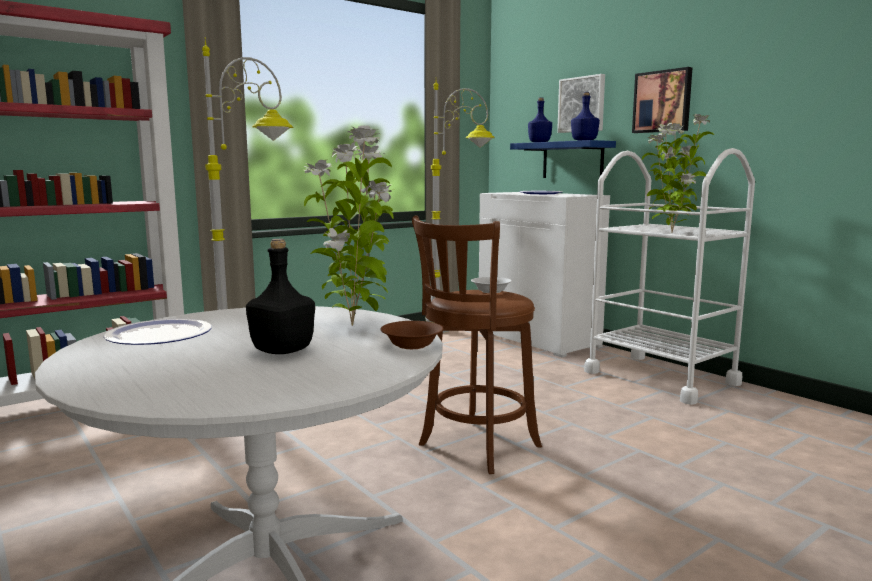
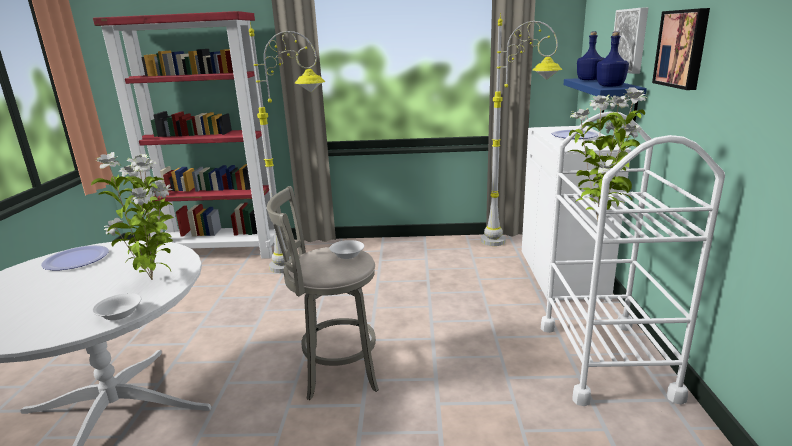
camera: 40 degrees right, 10 degrees up
(283, 350) = (71, 295): black bottle -> none
(412, 345) = (120, 314): brown bowl -> white bowl
(475, 447) = (336, 371): brown stool -> grey stool

